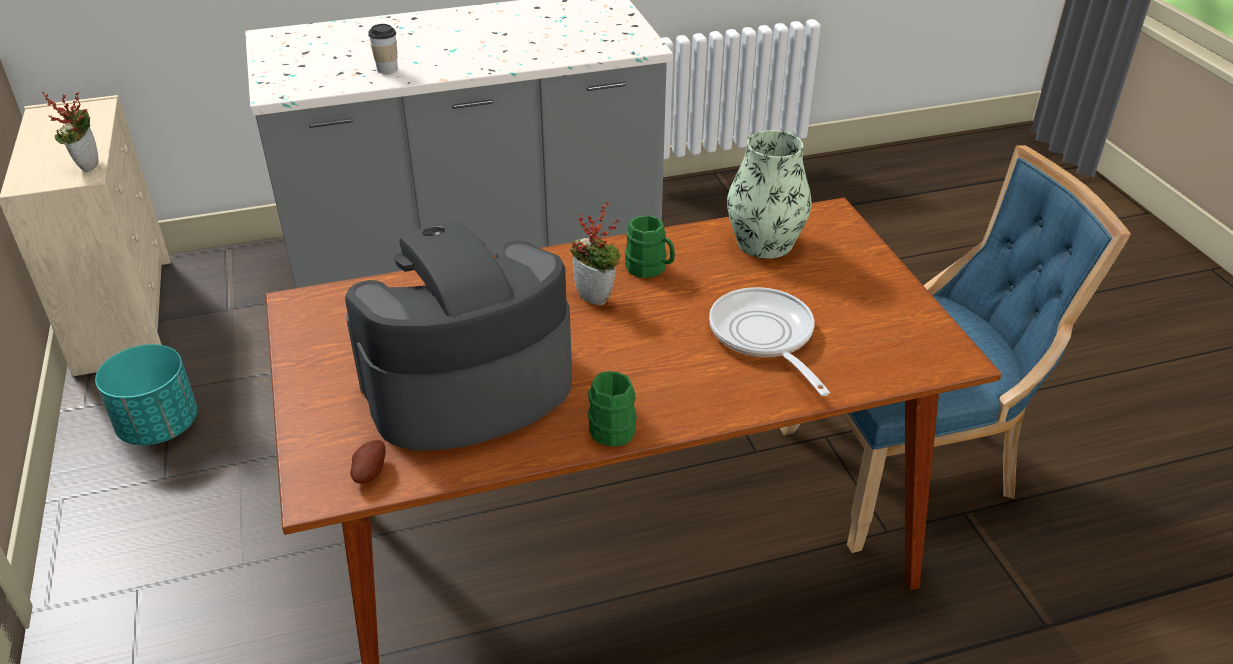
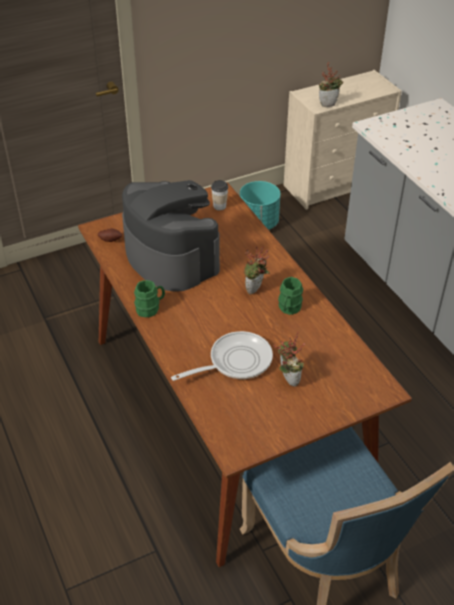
camera: 80 degrees right, 5 degrees up
(387, 69) = (420, 155): cup -> cup (219, 206)
(764, 242) = (335, 357): vase -> none
(807, 291) = (287, 379): none -> potted plant

